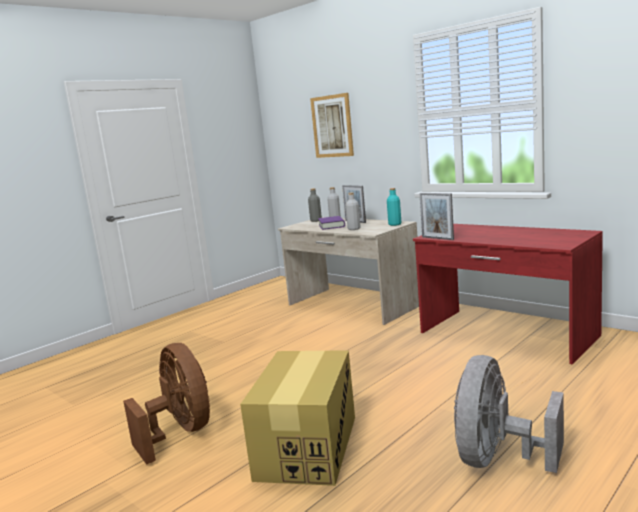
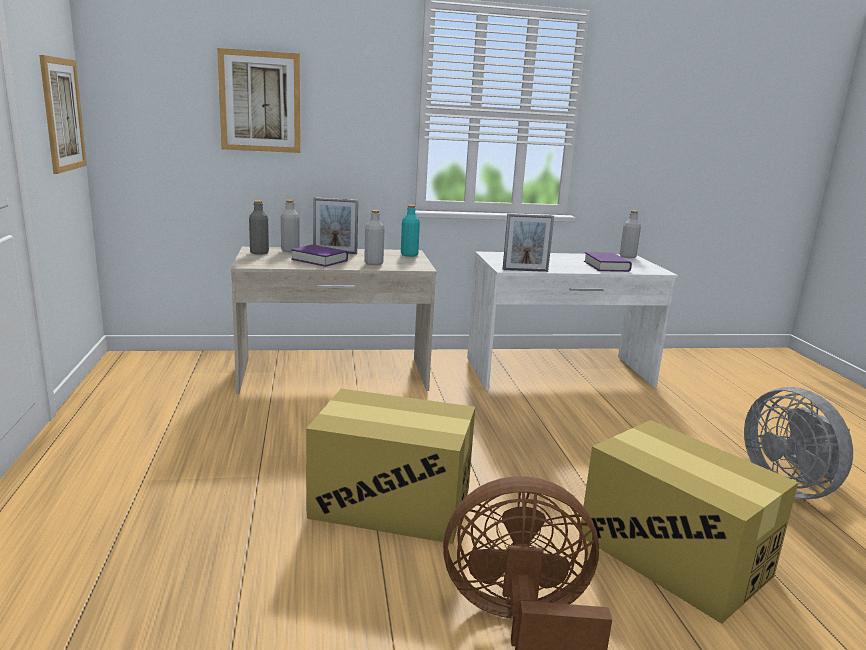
camera: 55 degrees left, 5 degrees up
(240, 147) = (63, 114): none -> picture
(244, 369) = (391, 503): none -> cardboard box
(506, 334) = (559, 373): red desk -> white desk
(522, 239) = (606, 266): none -> purple book
(581, 232) = (627, 257): none -> grey bottle

